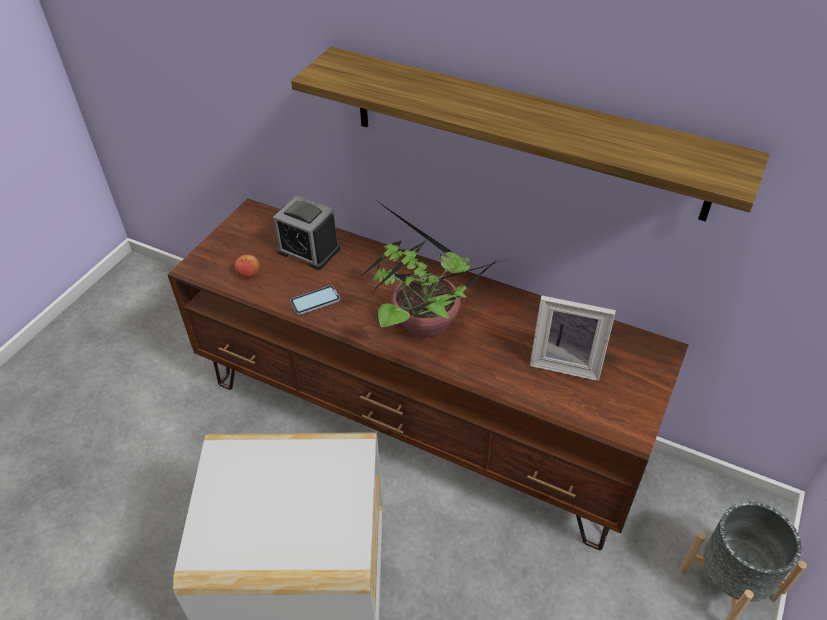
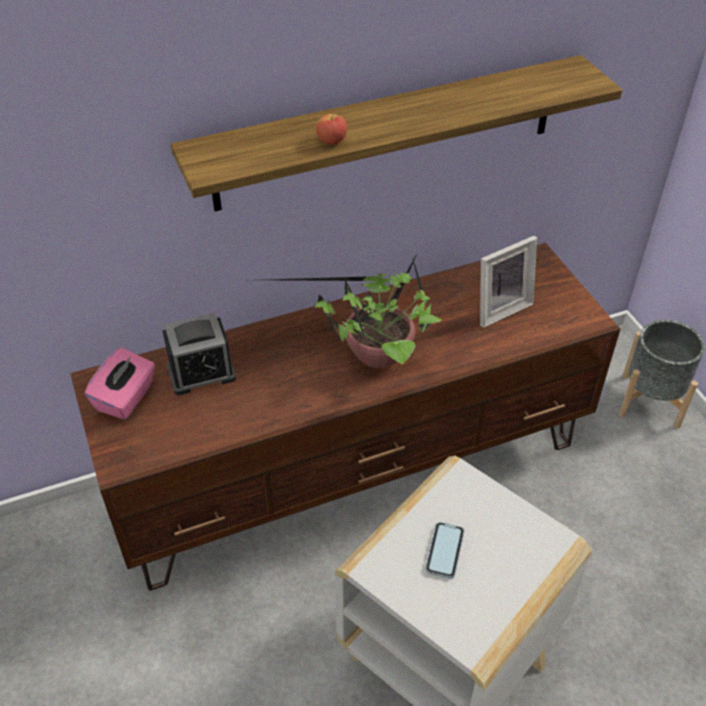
camera: 50 degrees left, 0 degrees up
(248, 274) = (179, 430): apple -> apple (331, 141)
(251, 233) = (126, 398): none -> pink tissue box
(315, 301) = (271, 405): phone -> phone (444, 551)

